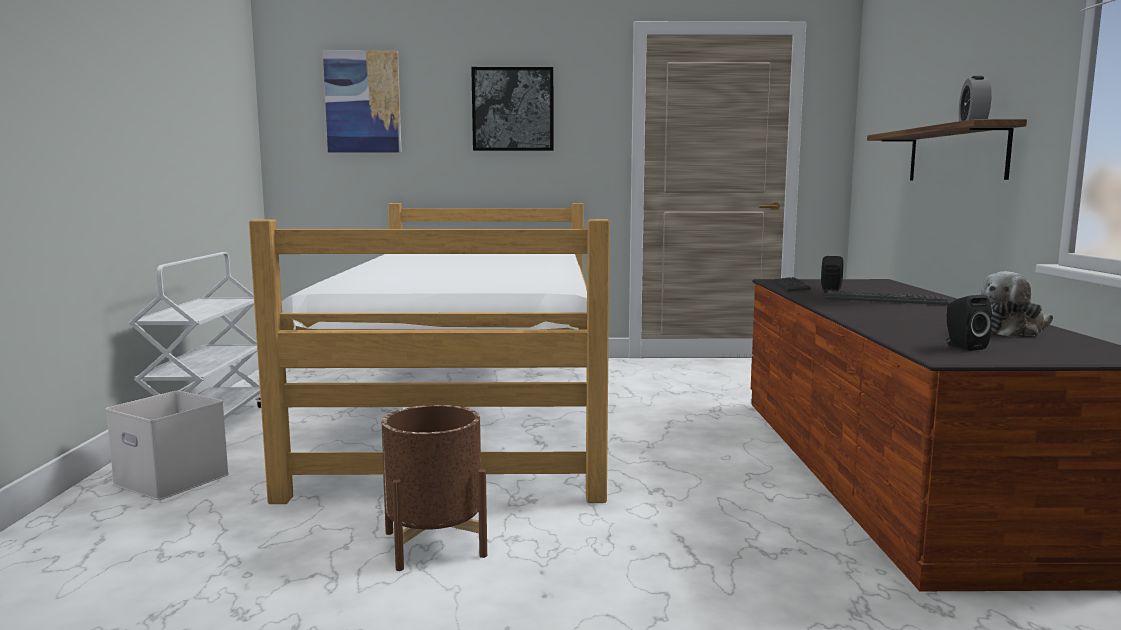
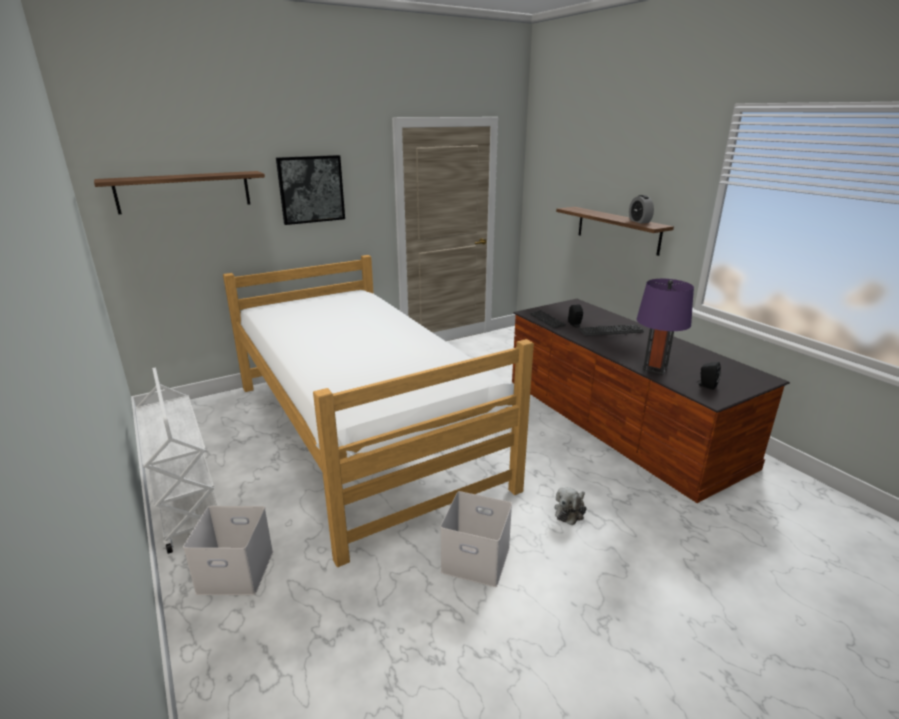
camera: 30 degrees left, 15 degrees up
(363, 102) = (184, 192): picture -> shelf
(434, 544) = (474, 559): brown planter -> white storage box
(892, 327) = (655, 368): none -> purple table lamp
(1014, 331) = (702, 361): plush toy -> plush toy (570, 511)

